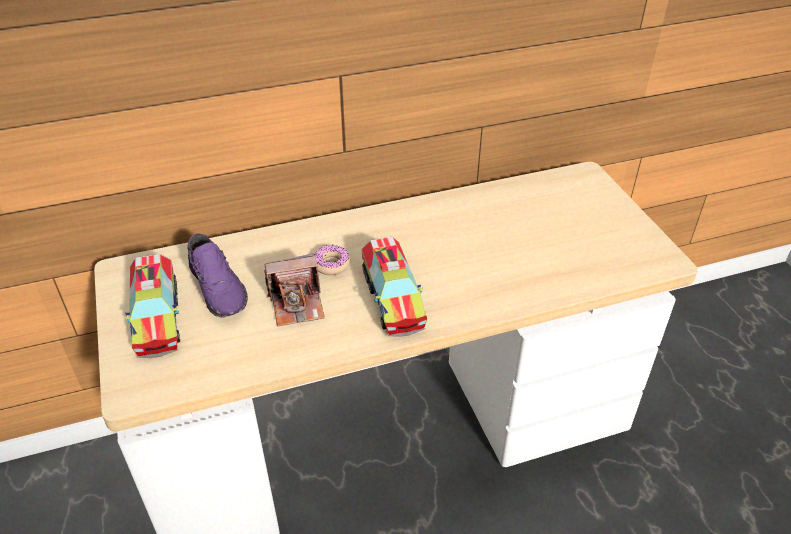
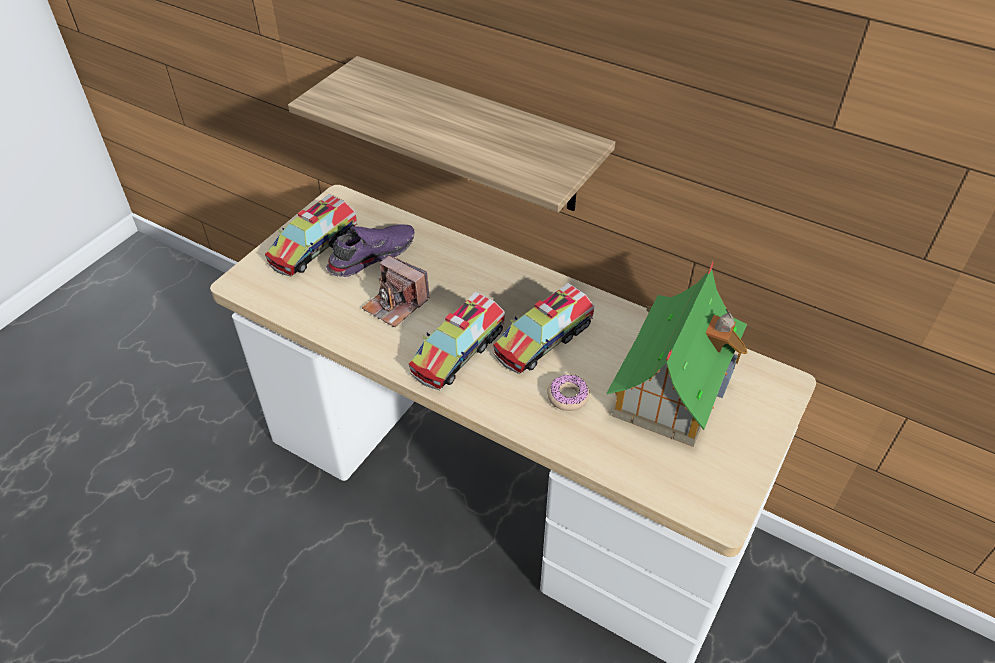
camera: 50 degrees right, 5 degrees up
(219, 287) = (371, 255): purple shoe -> purple shoe turned 150 degrees counterclockwise
(266, 116) = (479, 136): none -> shelf
(331, 264) = (458, 294): donut -> donut (568, 396)
(432, 248) = (543, 339): none -> toy truck
(540, 216) = (673, 384): none -> toy house

